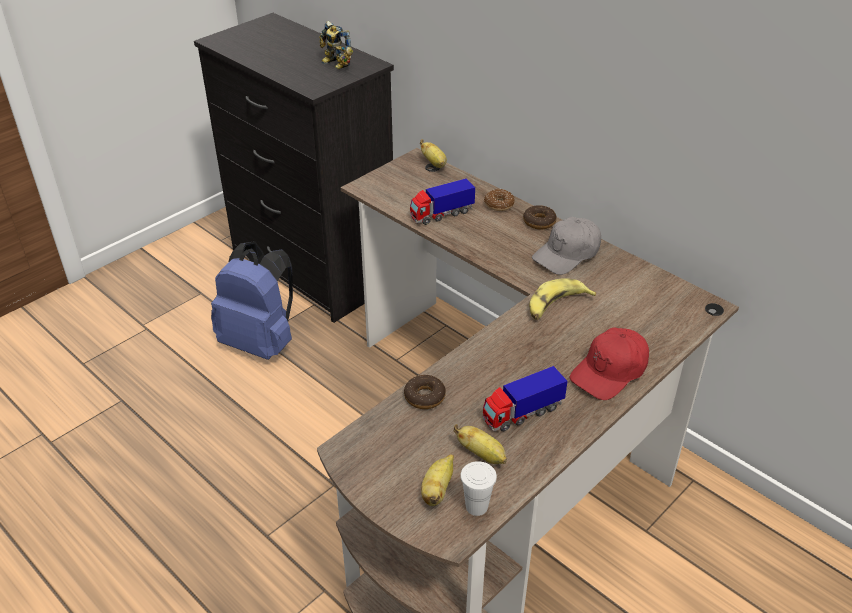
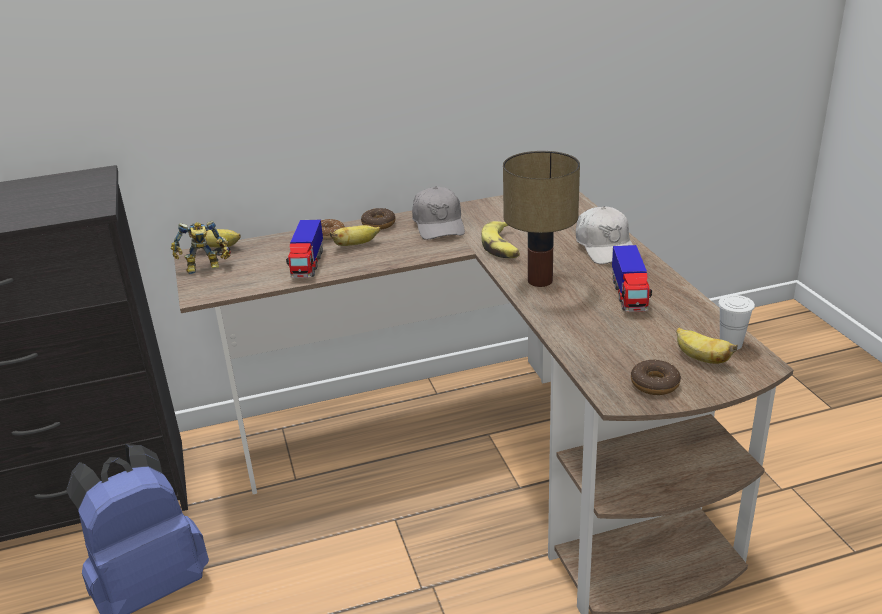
camera: 60 degrees left, 10 degrees down
(334, 65) = (59, 191): toy robot -> toy robot (204, 268)
(424, 397) = (573, 336): donut -> donut (654, 384)
(482, 454) = (668, 326): banana -> banana (356, 245)
(508, 349) = (541, 281): none -> table lamp
(610, 372) = (605, 247): red cap -> white cap

